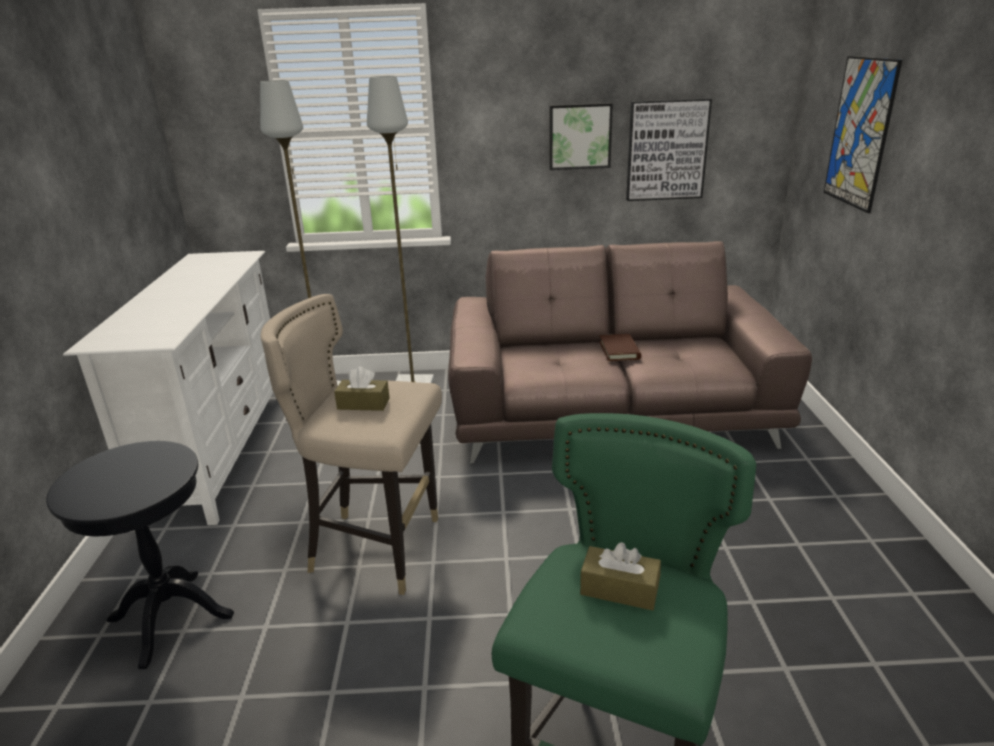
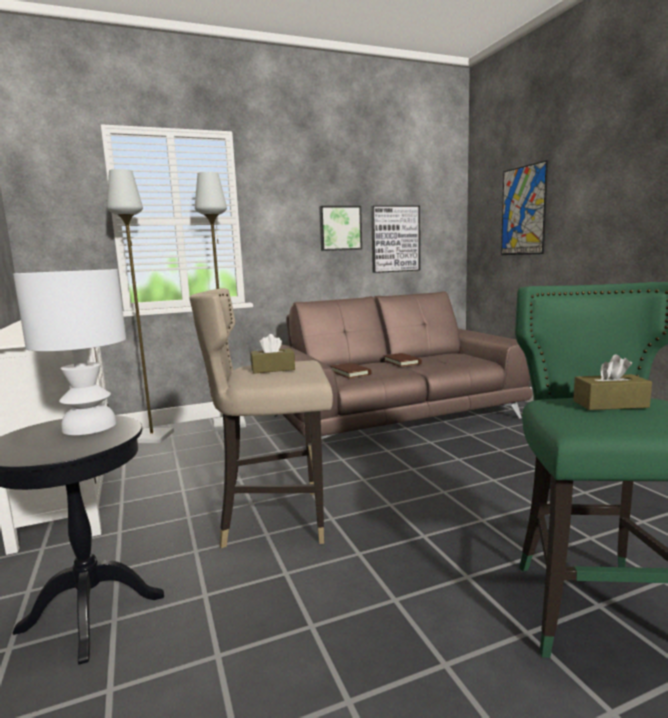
camera: 20 degrees left, 15 degrees down
(152, 465) = (90, 426): none -> white table lamp
(536, 364) = (350, 373): none -> brown book

